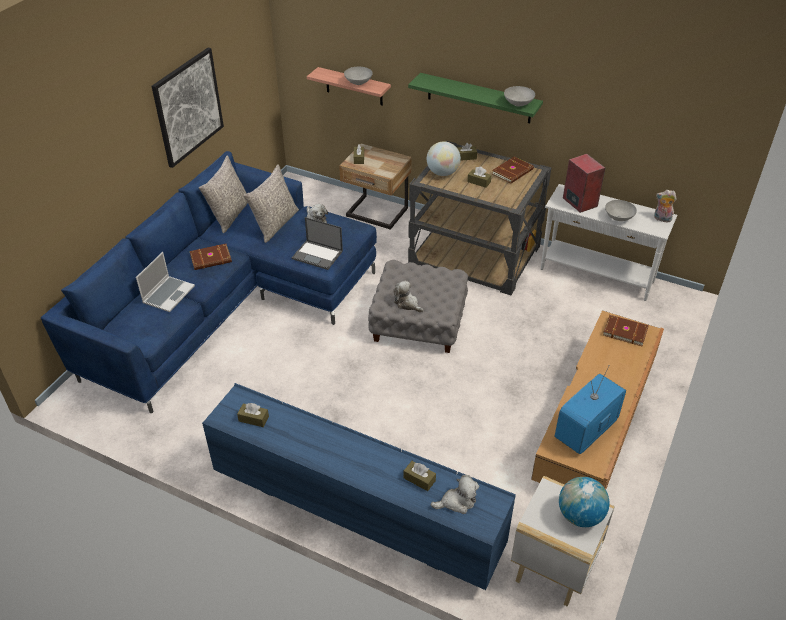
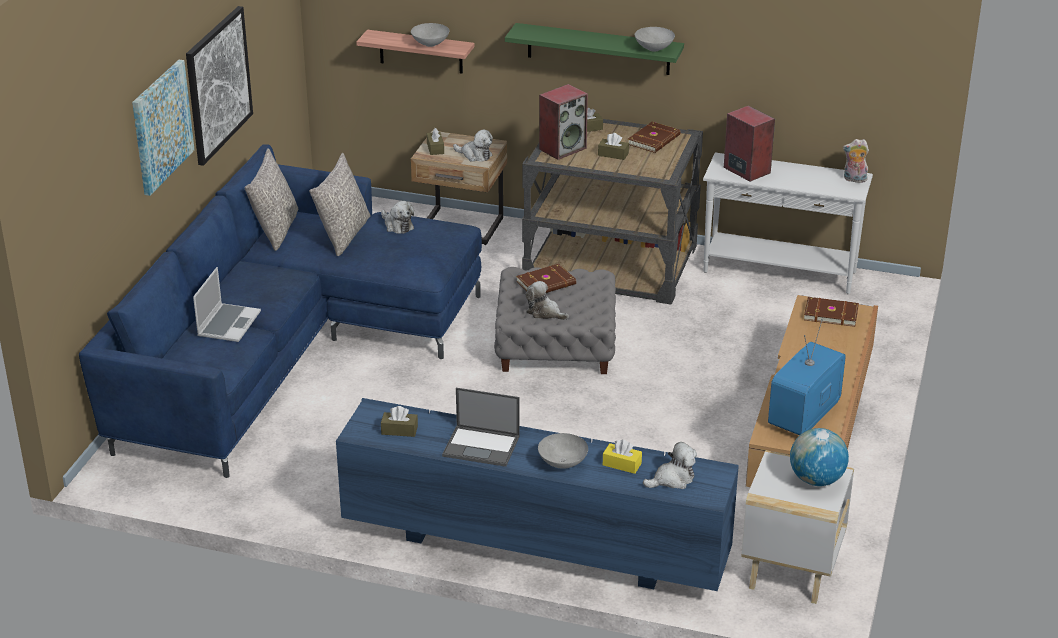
camera: 10 degrees left, 10 degrees down
(126, 142) = (161, 126): none -> picture
(211, 259) = (270, 280): brown book -> brown book (547, 283)
(318, 255) = (414, 263): laptop -> laptop (482, 446)
(385, 167) = (475, 155): none -> plush toy
(419, 479) = (622, 464): brown tissue box -> yellow tissue box
(443, 173) = (562, 148): globe -> speaker
(619, 217) = (800, 183): grey bowl -> grey bowl (563, 462)

